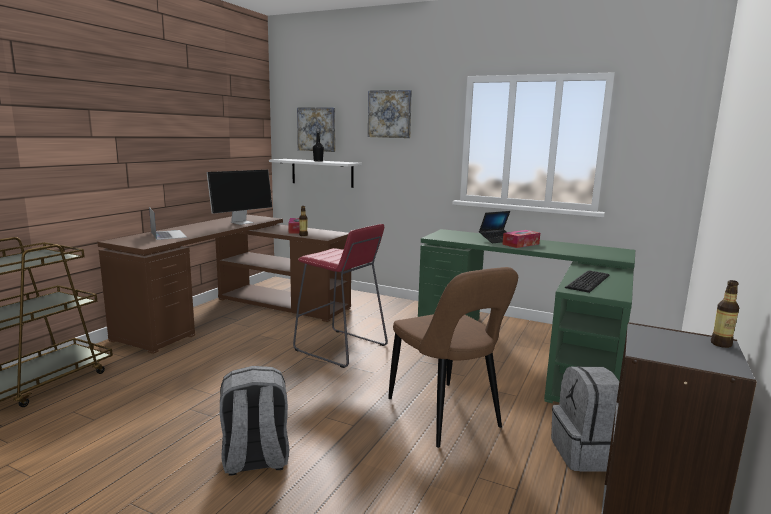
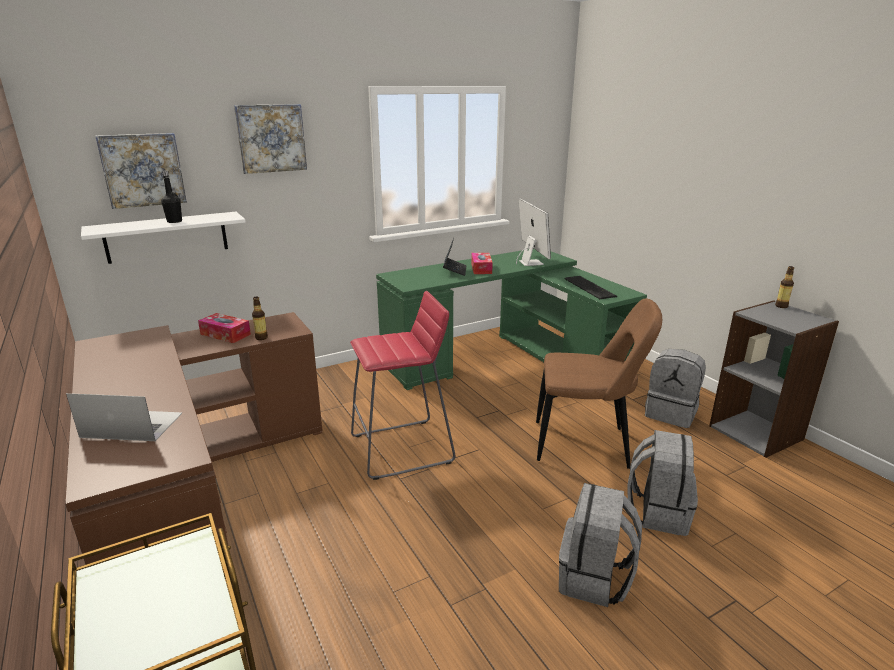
camera: 55 degrees left, 10 degrees up
(242, 222) = (144, 354): monitor -> monitor (530, 262)
(381, 477) = (657, 512): none -> grey backpack

